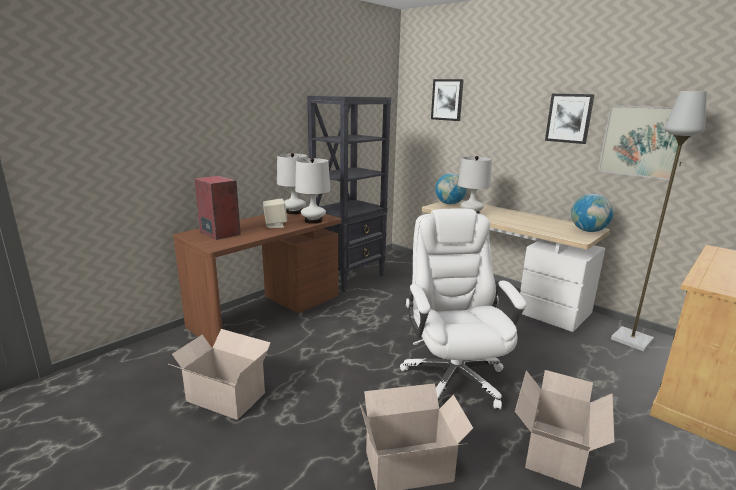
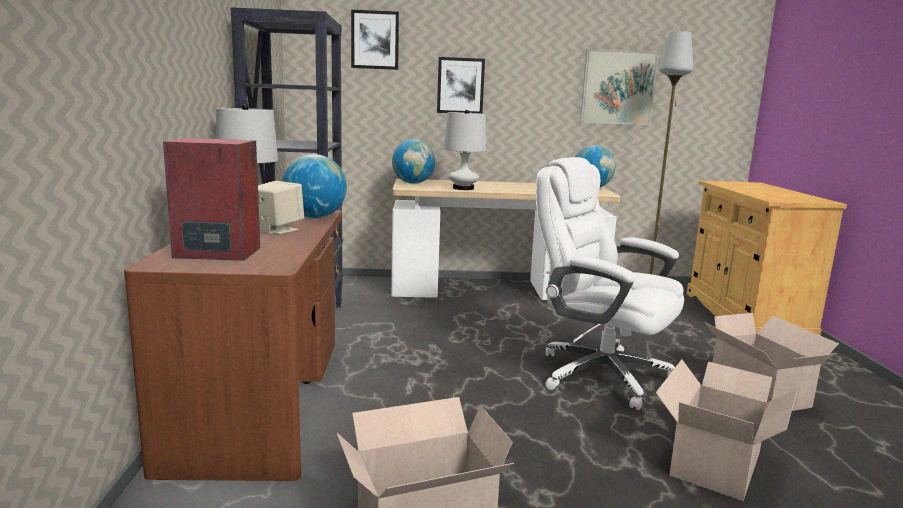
camera: 45 degrees left, 5 degrees down
(313, 221) = (315, 217): white table lamp -> globe
(569, 118) = (543, 64): picture -> picture (460, 86)

